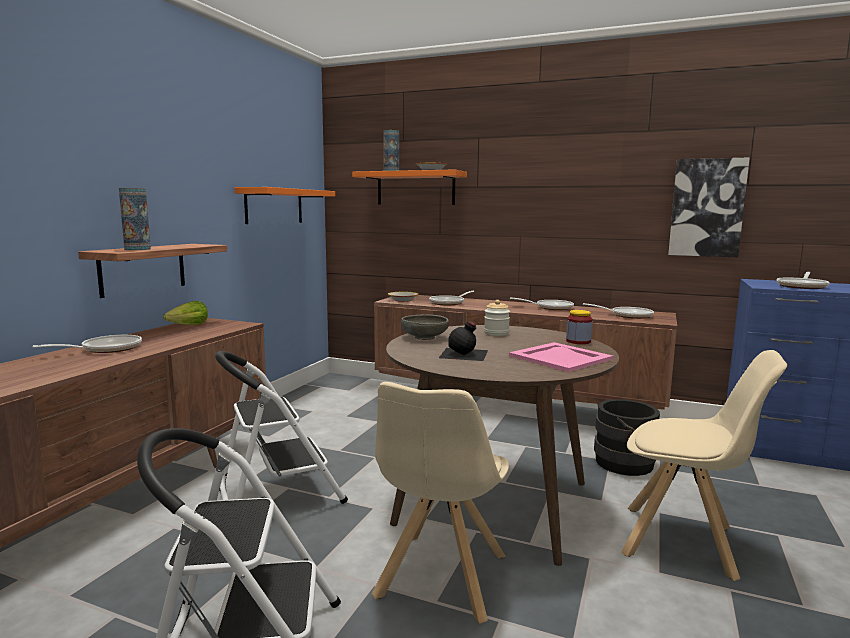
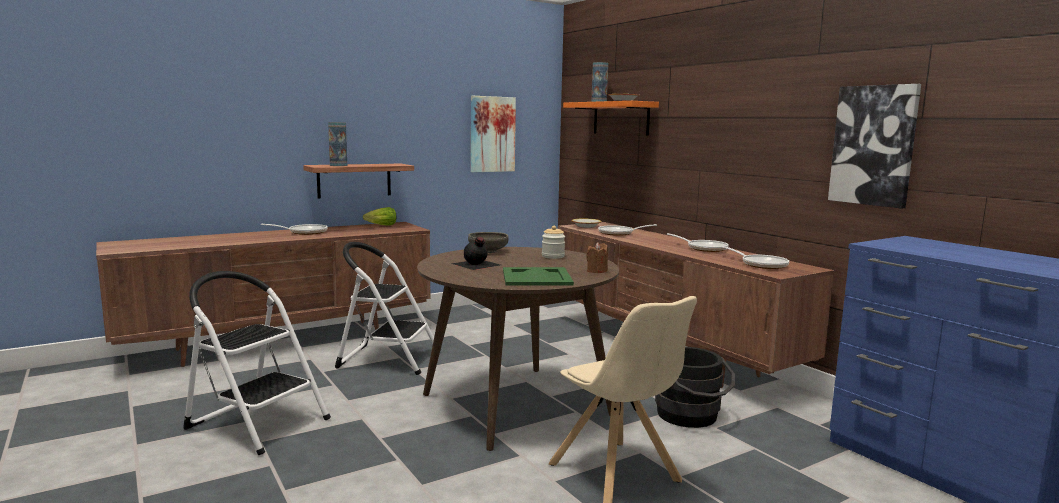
camera: 35 degrees right, 0 degrees up
(274, 206) = (492, 134): orange shelf -> picture
(440, 579) = (401, 429): beige chair -> none
(560, 357) = (537, 277): pink tray -> green tray
(578, 341) = (597, 271): jar -> brown candle
(802, 286) = (931, 249): frying pan -> none

